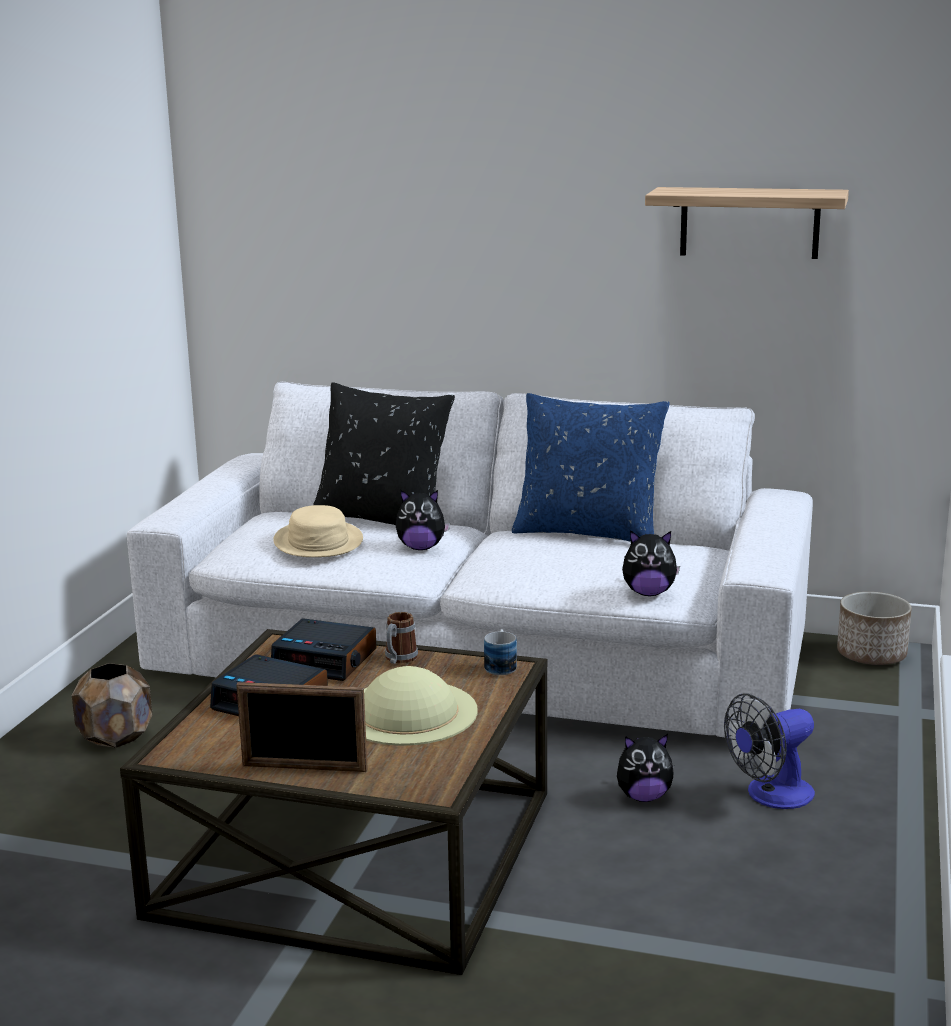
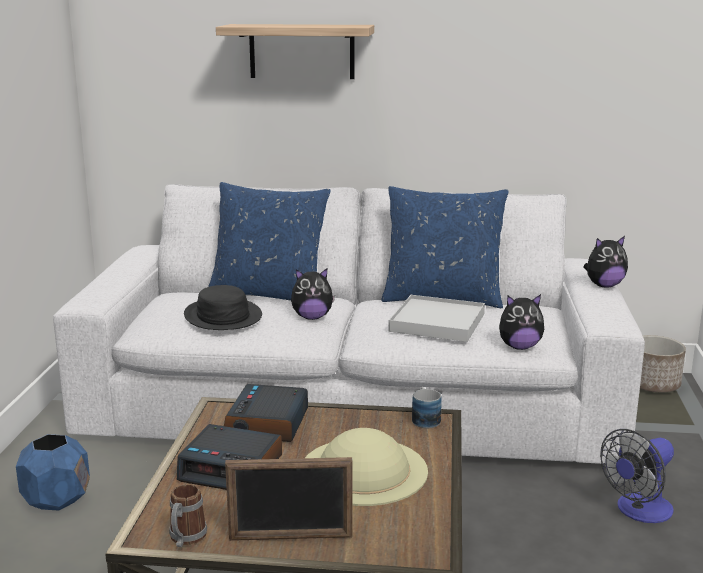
camera: 10 degrees left, 0 degrees up
(116, 737) = (57, 500): brown planter -> blue planter
(318, 542) = (222, 316): beige hat -> black hat
(326, 660) = (267, 423): alarm clock -> alarm clock turned 90 degrees clockwise
(383, 519) = (269, 294): black pillow -> blue pillow
(398, 660) = (332, 419): mug -> mug (185, 539)
(564, 560) = (437, 323): none -> white tray
(643, 797) = (537, 521): plush toy -> plush toy (604, 285)
(749, 222) = (559, 46): shelf -> shelf (302, 51)

